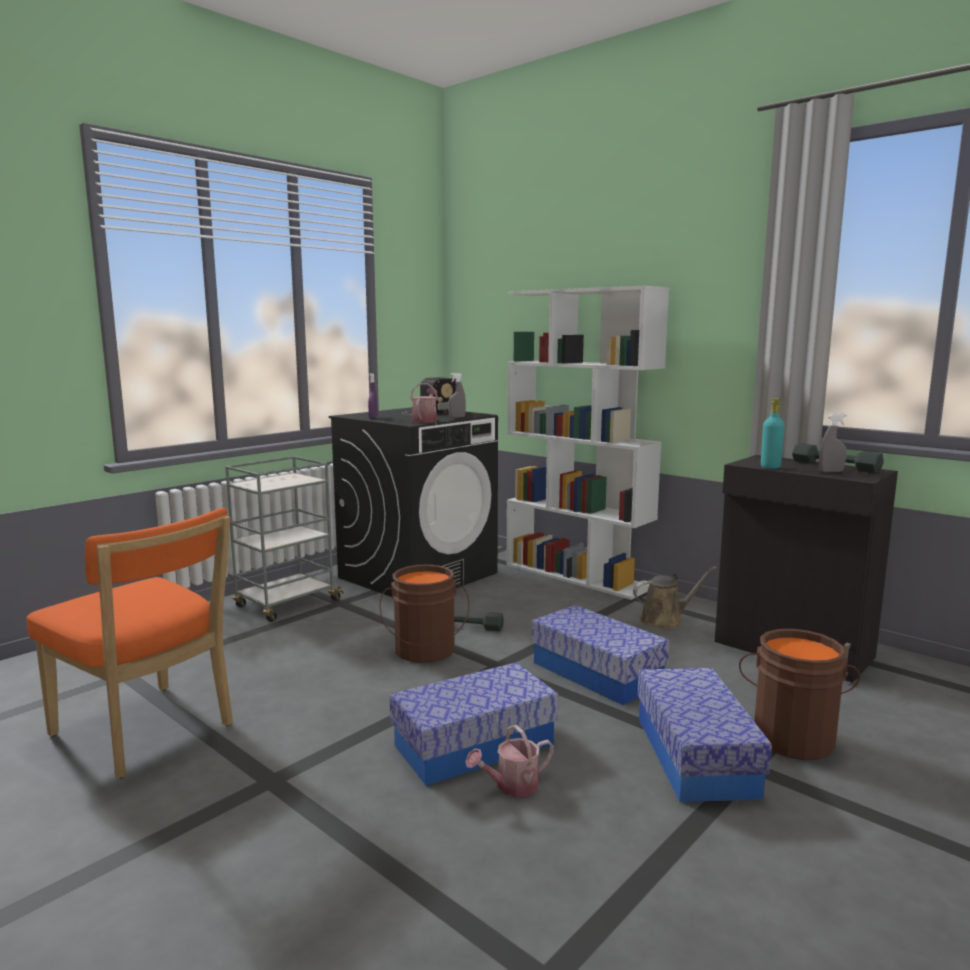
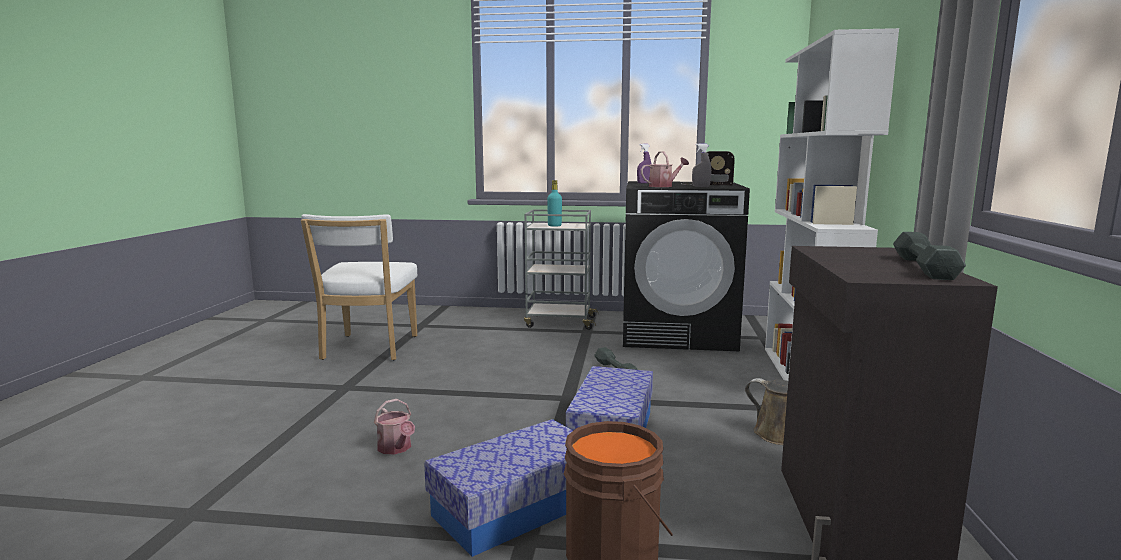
camera: 55 degrees right, 0 degrees up
(147, 732) = (368, 349): orange chair -> white chair
(425, 651) = (553, 372): brown bucket -> none
(474, 745) = (439, 423): storage box -> none
(511, 786) = (396, 448): watering can -> watering can turned 150 degrees counterclockwise
(770, 467) = (825, 254): turquoise bottle -> turquoise bottle (554, 226)
(831, 471) = (873, 268): grey spray bottle -> none

